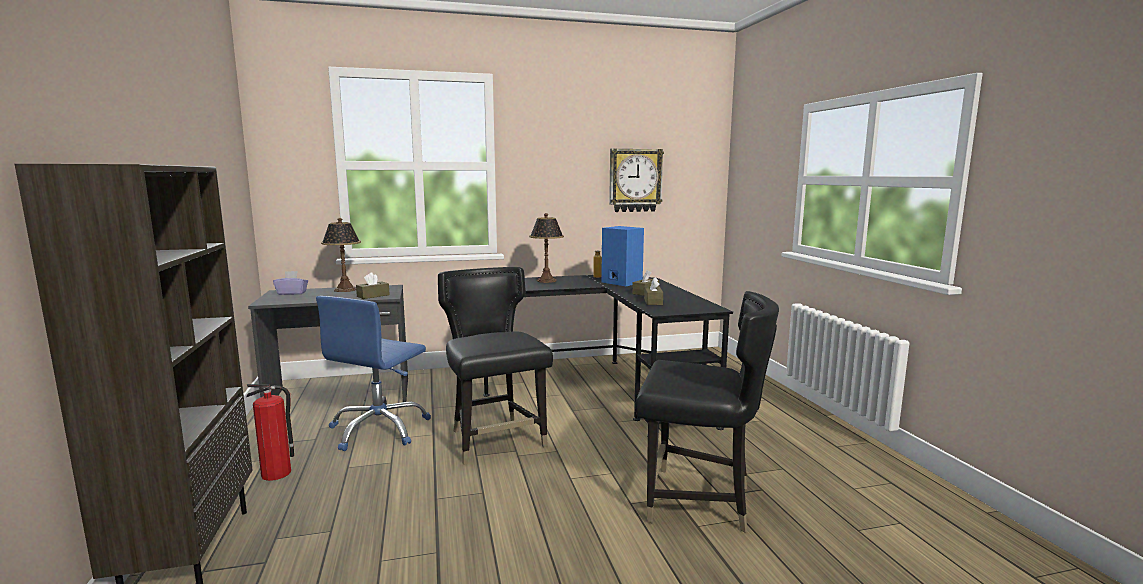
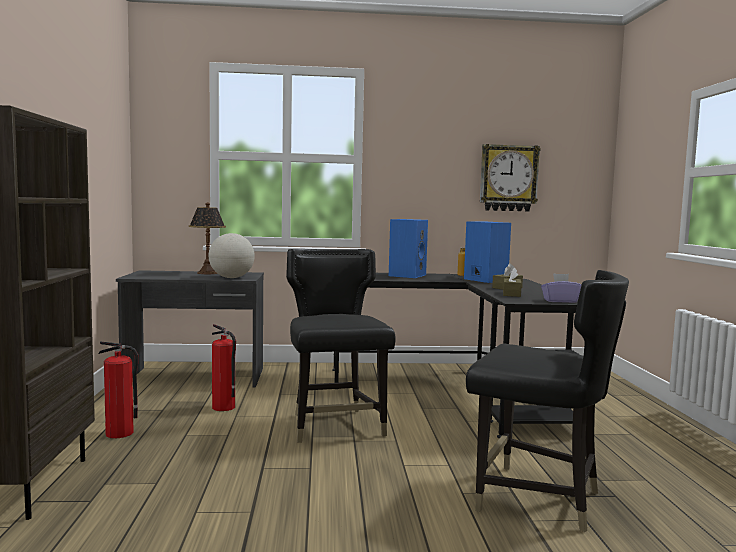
camera: 10 degrees right, 5 degrees down
(292, 293) = (158, 273): purple tissue box -> purple tissue box (560, 301)
(373, 296) = (231, 278): brown tissue box -> globe
(379, 429) = (224, 407): blue office chair -> fire extinguisher
(546, 280) = (407, 275): table lamp -> blue speaker

